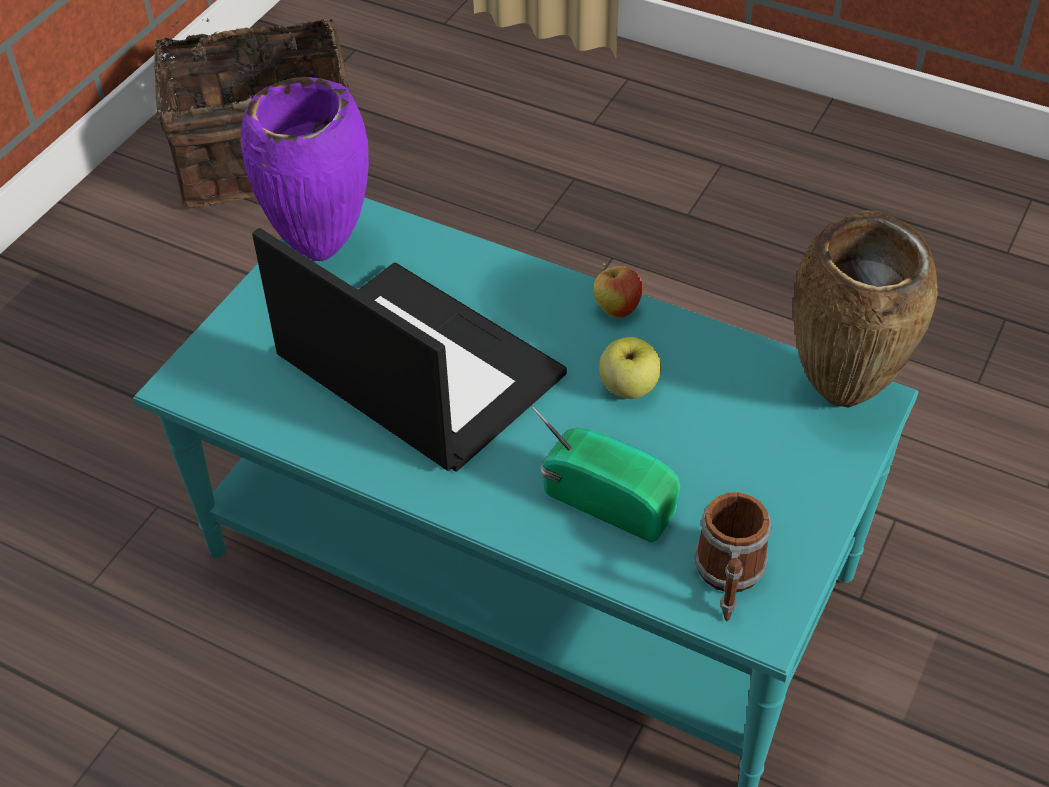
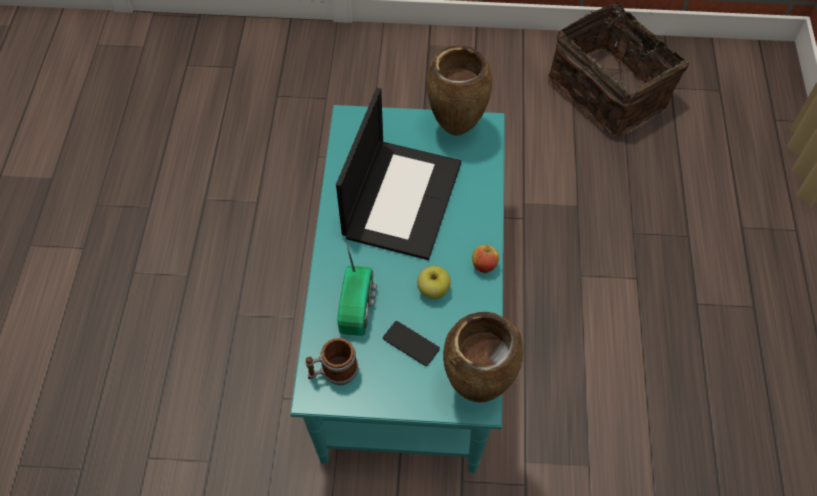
camera: 65 degrees right, 10 degrees up
(322, 253) = (455, 130): purple vase -> brown vase
(720, 451) = (411, 343): none -> phone

